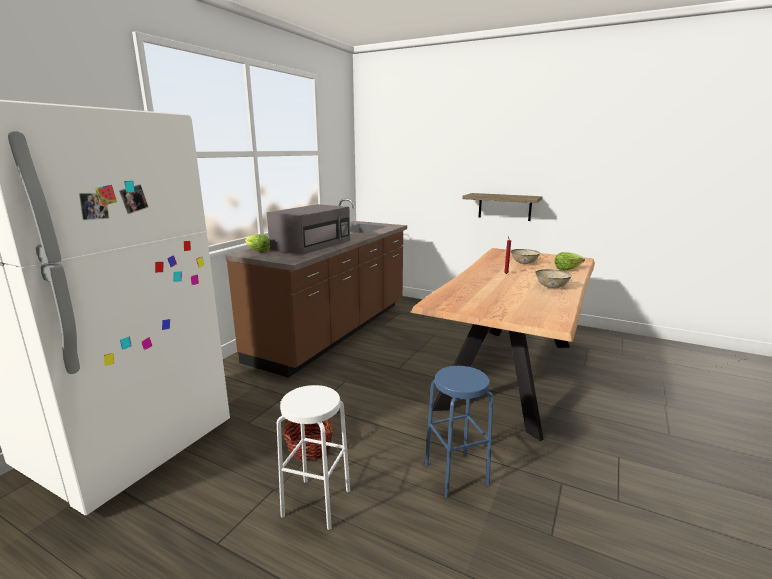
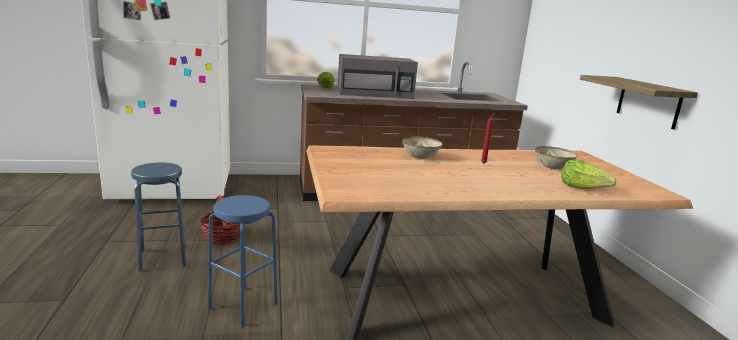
camera: 50 degrees right, 0 degrees up
(316, 502) = (163, 258): white stool -> blue stool
(551, 286) = (479, 185): bowl -> bowl (420, 157)

